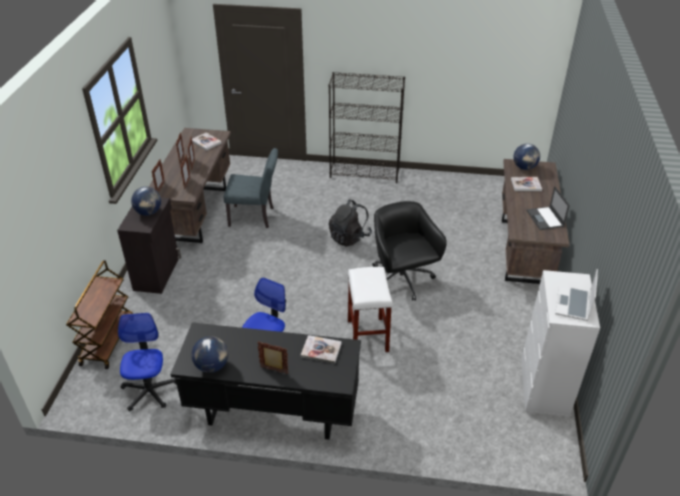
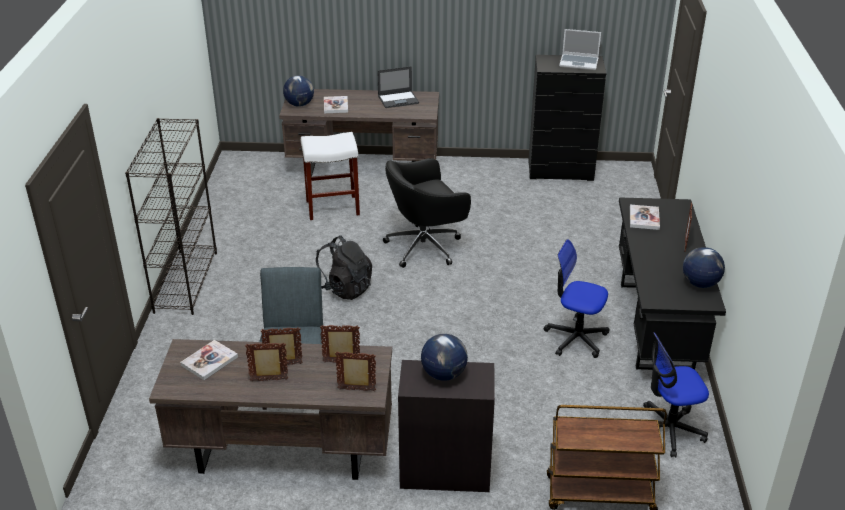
camera: 95 degrees left, 5 degrees down
(367, 335) = (522, 268): white stool -> white stool (332, 208)
(544, 388) = (561, 171): white dresser -> black dresser

